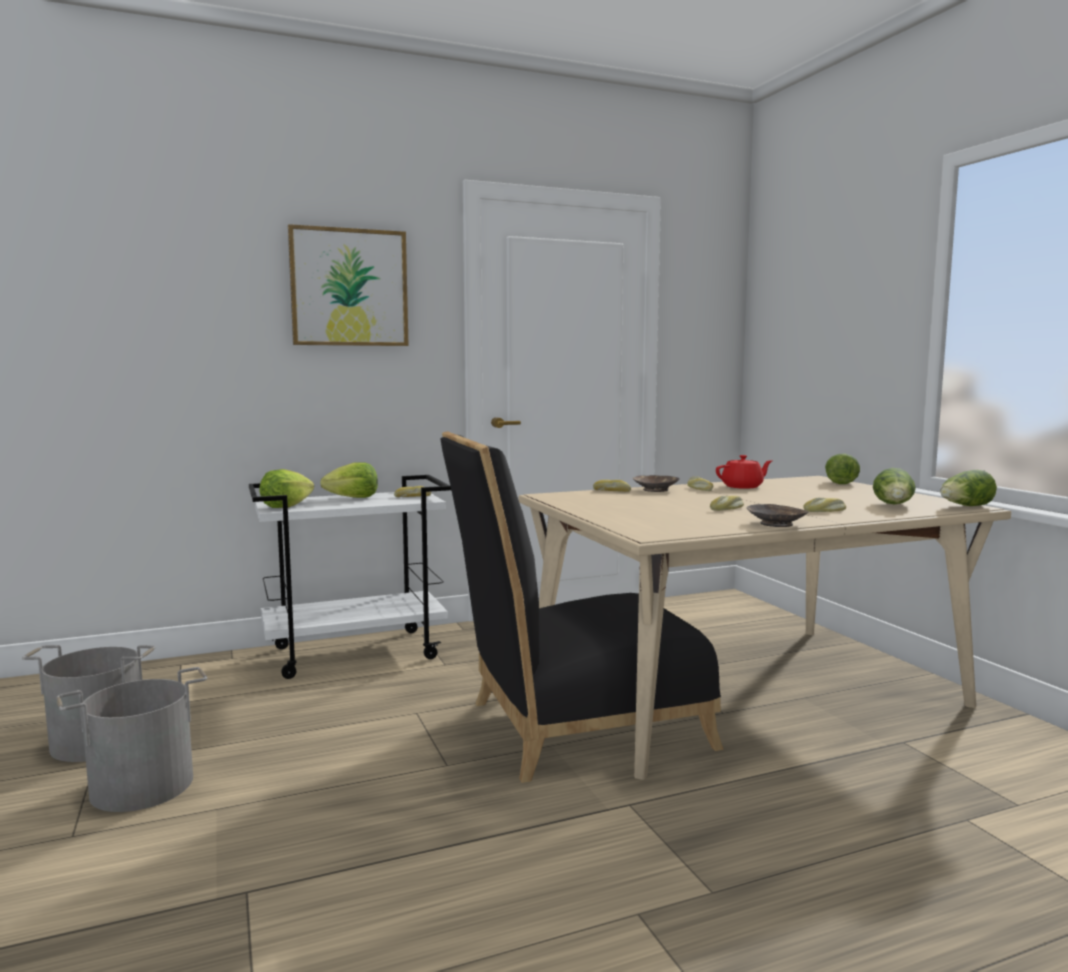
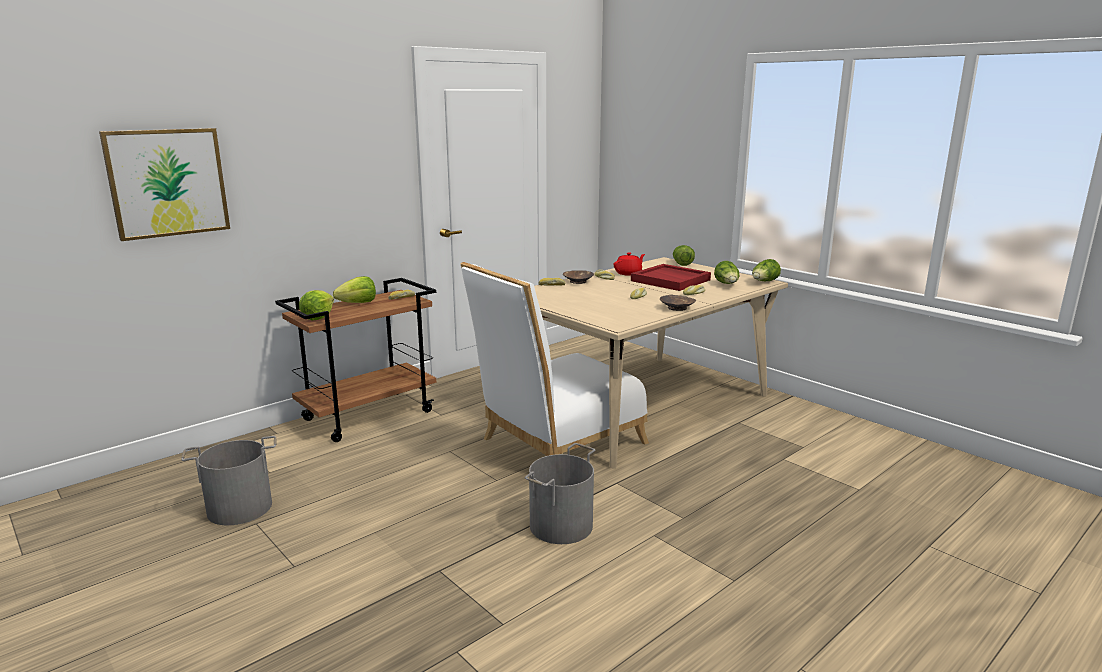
camera: 20 degrees left, 10 degrees up
(142, 785) = (307, 529): grey bucket -> grey bucket (560, 525)
(349, 288) = (335, 138): picture -> picture (167, 183)
(356, 652) = (369, 415): white cart -> brown cart
(574, 727) = (556, 444): black chair -> white chair
(802, 496) = (671, 280): none -> red tray

